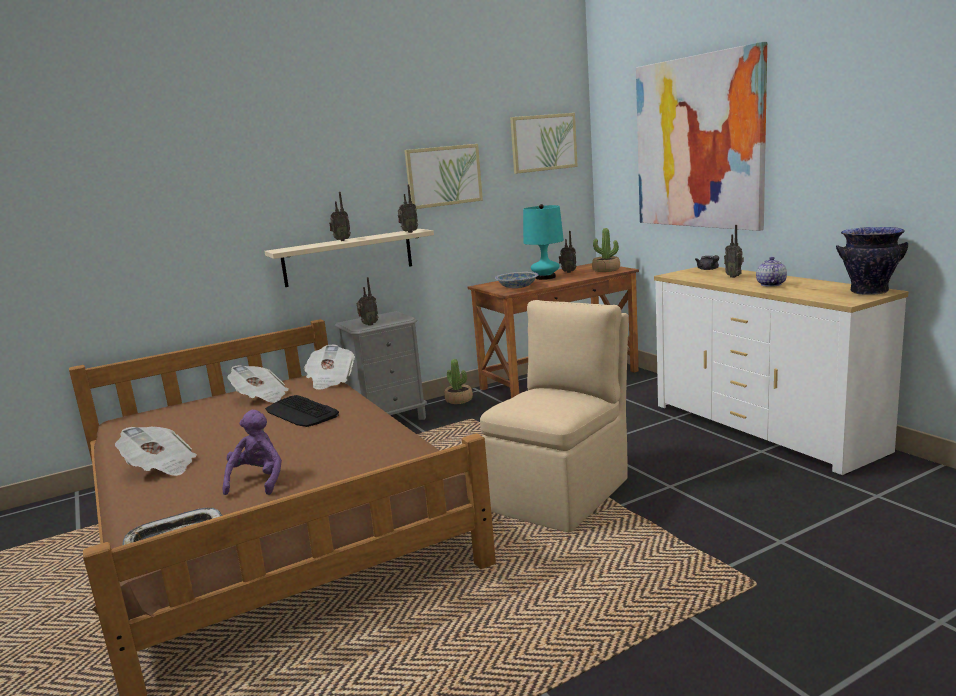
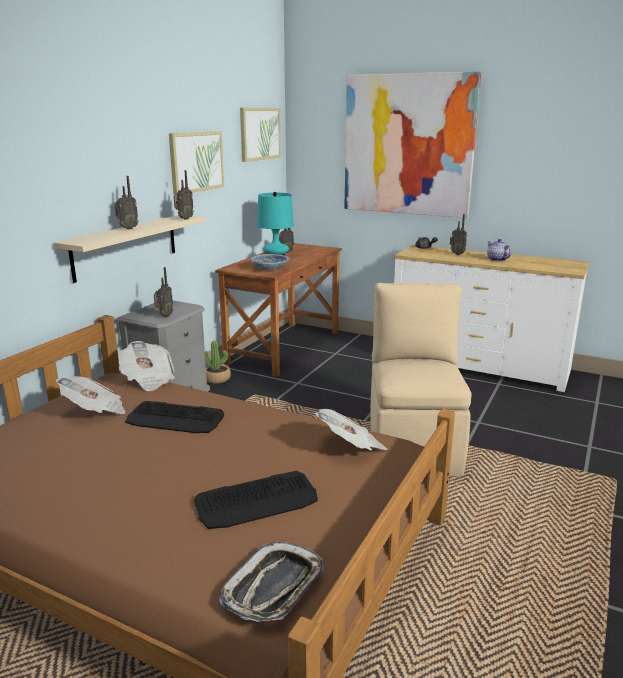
camera: 35 degrees left, 5 degrees up
(161, 468) = (107, 516): newspaper -> newspaper (351, 447)
(258, 481) = (257, 501): purple plush toy -> keyboard
(606, 270) = (316, 249): potted plant -> none
(868, 292) = (569, 263): vase -> none

